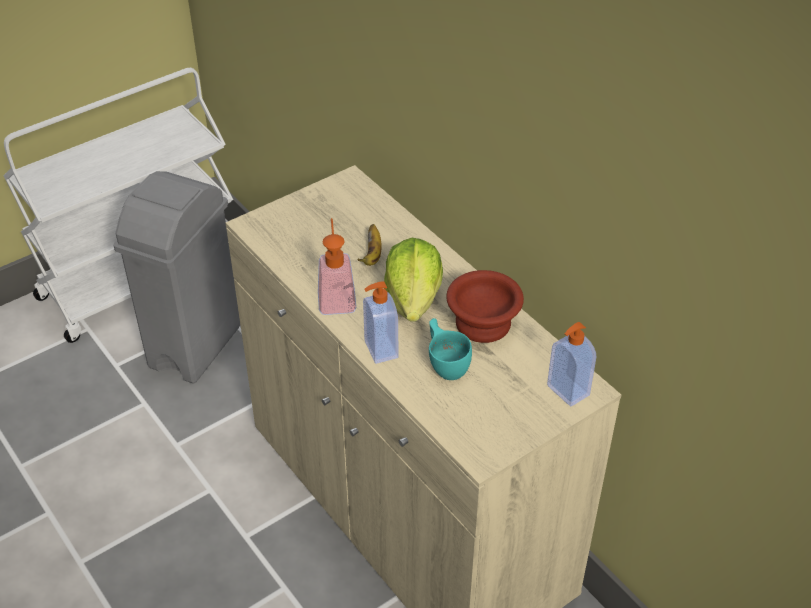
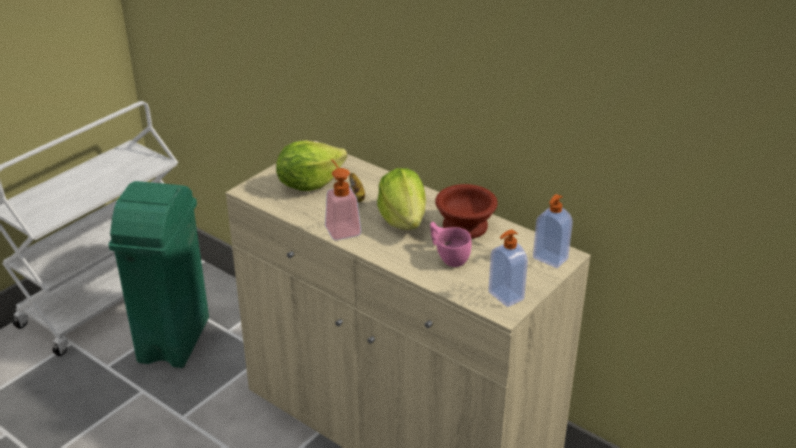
camera: 15 degrees left, 10 degrees down
(194, 347) = (173, 341): grey trash can -> green trash can
(323, 227) = (309, 184): none -> lettuce
(379, 350) = (392, 256): soap dispenser -> soap dispenser (505, 296)
(446, 362) = (448, 256): turquoise cup -> pink cup

